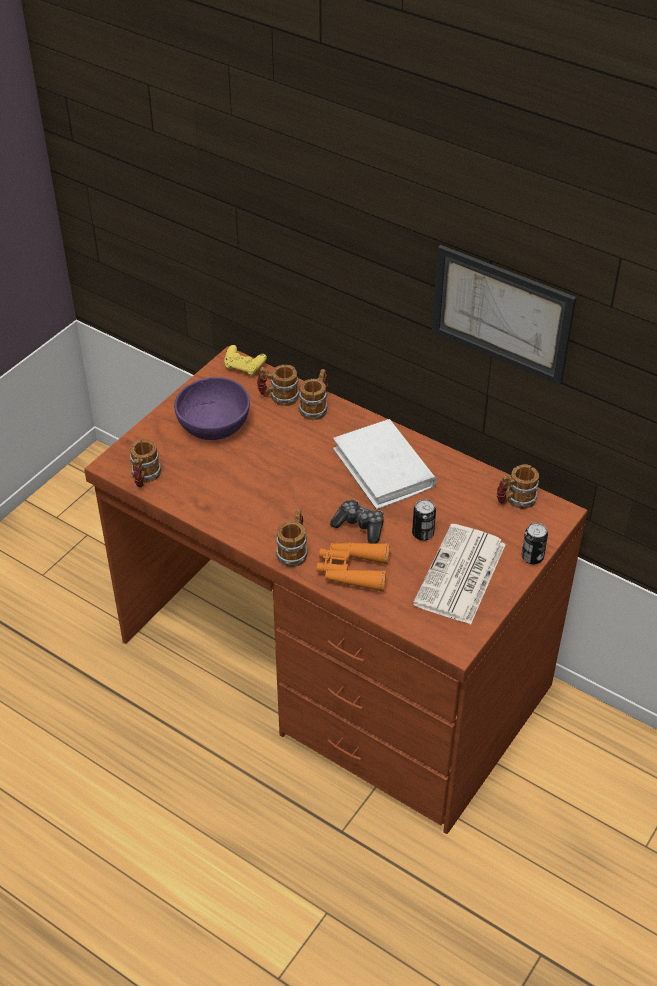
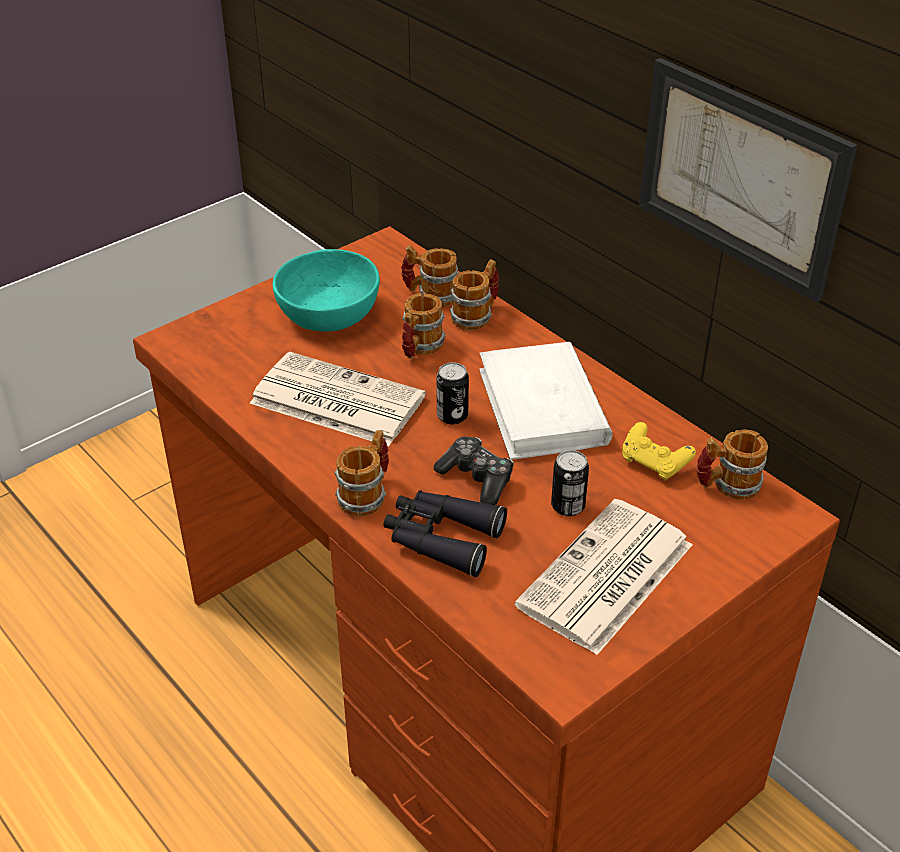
camera: 15 degrees right, 5 degrees down
(144, 477) = (205, 362): mug -> mug (419, 348)
(214, 424) = (328, 313): purple bowl -> turquoise bowl
(244, 367) = (399, 253): yellow game controller -> yellow game controller (654, 463)
(245, 489) = (334, 400): none -> newspaper
(352, 571) = (441, 538): orange binoculars -> black binoculars
(532, 557) = (729, 572): can -> can (452, 416)

